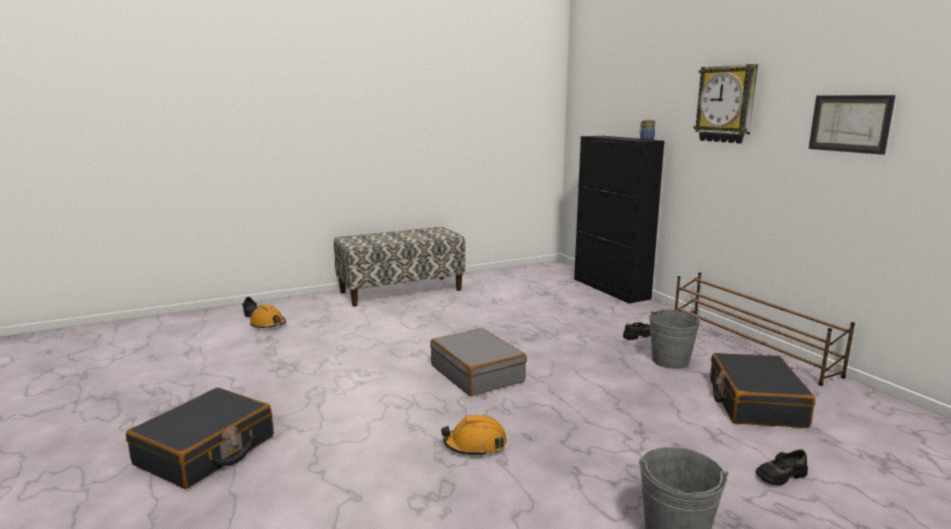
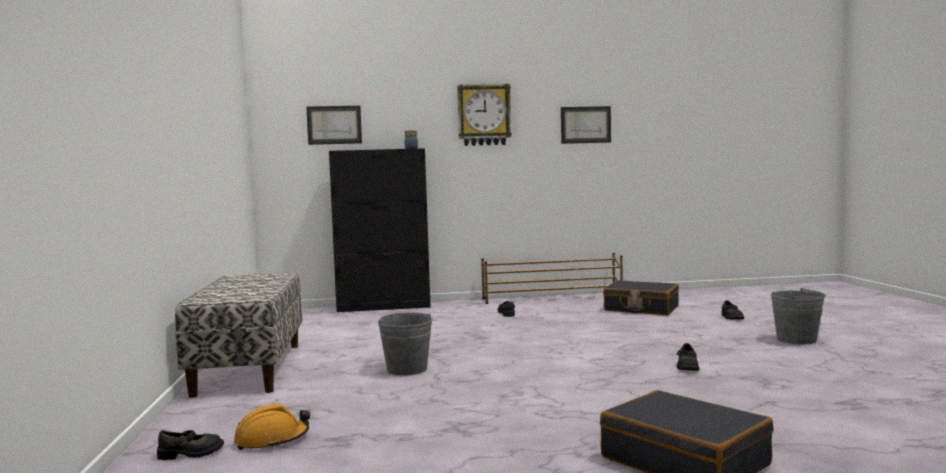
camera: 70 degrees left, 10 degrees down
(475, 445) = (687, 367): orange hard hat -> black shoe
(477, 373) = (549, 357): grey suitcase -> none
(610, 110) = (334, 125): none -> picture
(670, 361) = (564, 313): grey bucket -> grey bucket (407, 369)

